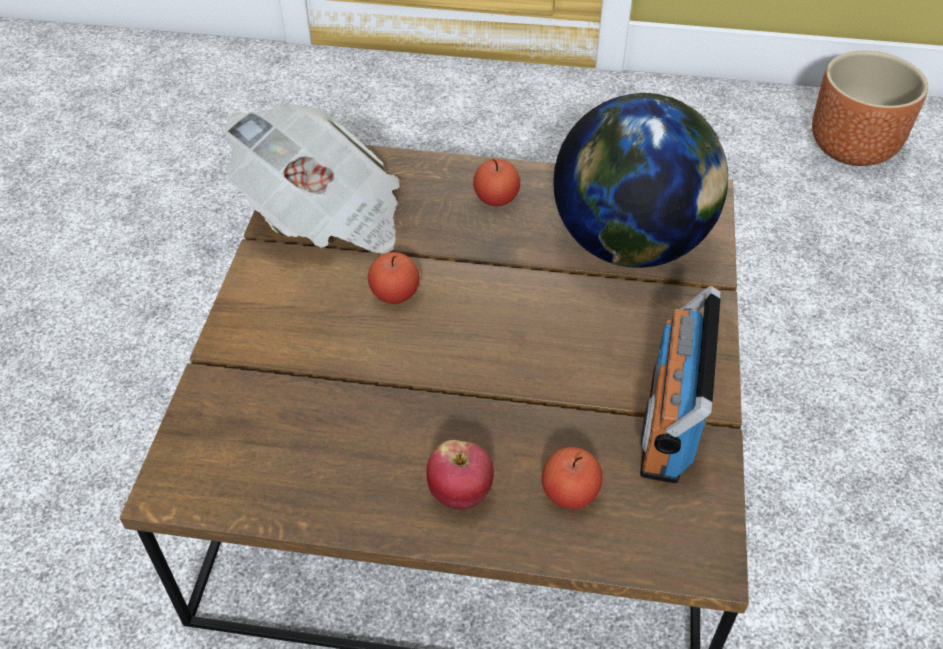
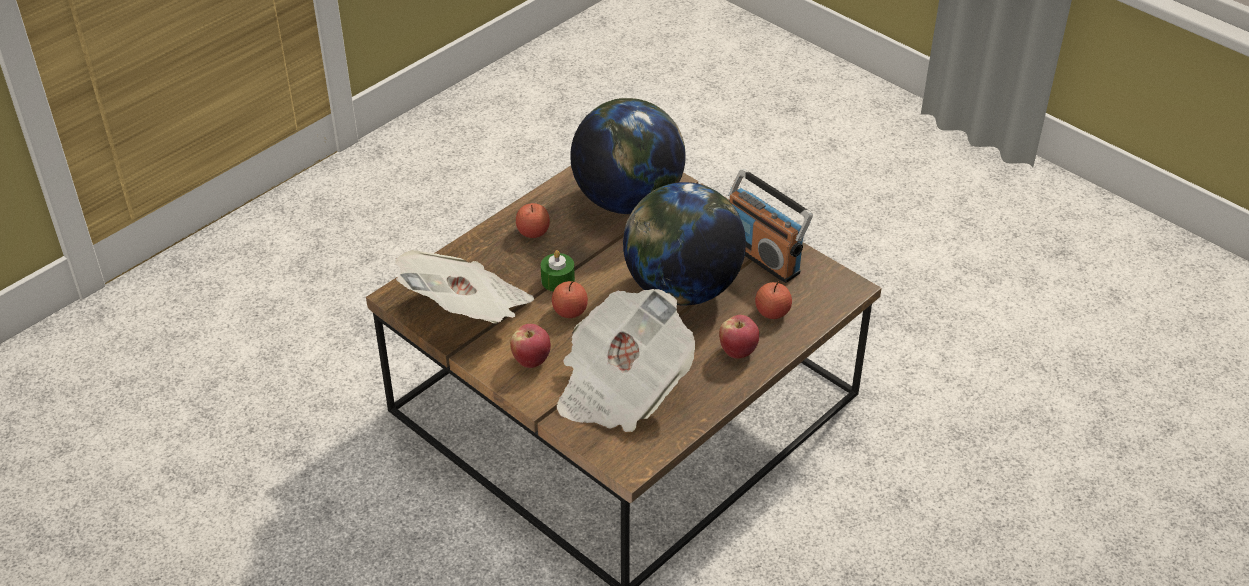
camera: 55 degrees left, 5 degrees down
(286, 304) = (531, 360): none -> apple
(301, 406) = (621, 387): none -> newspaper
(437, 257) = (558, 280): none -> green candle
(526, 374) = (682, 289): none -> globe
(852, 147) = (556, 90): brown planter -> none

